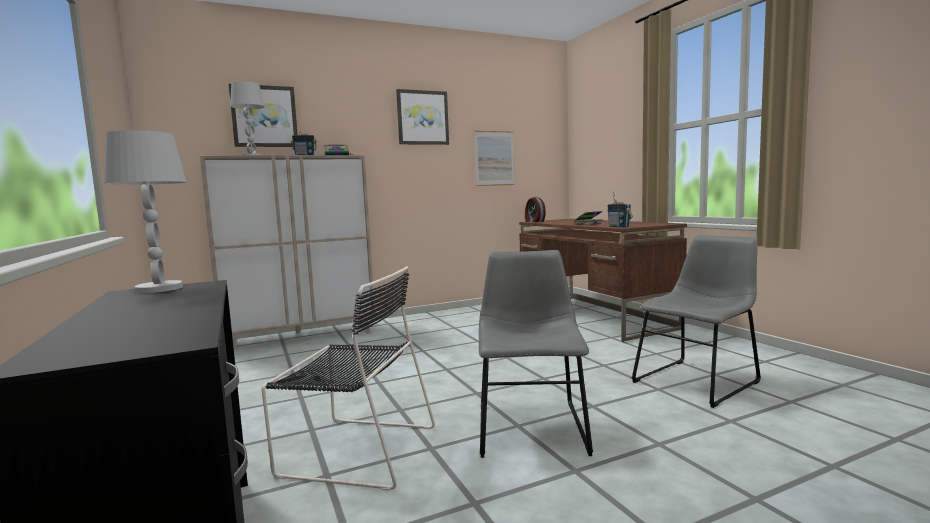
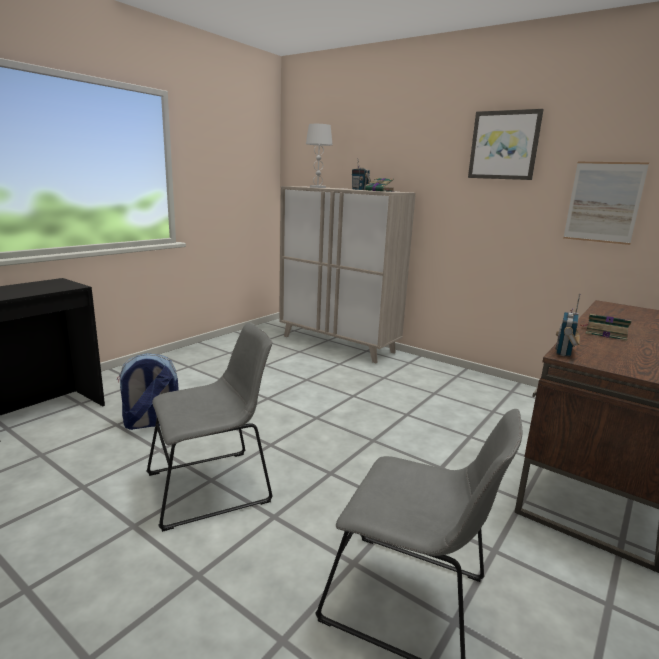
camera: 60 degrees right, 10 degrees up
(159, 289) = (61, 283): white table lamp -> none
(264, 116) = (353, 149): picture -> none
(355, 450) = (151, 423): black chair -> backpack
(534, 221) = (608, 305): alarm clock -> none

